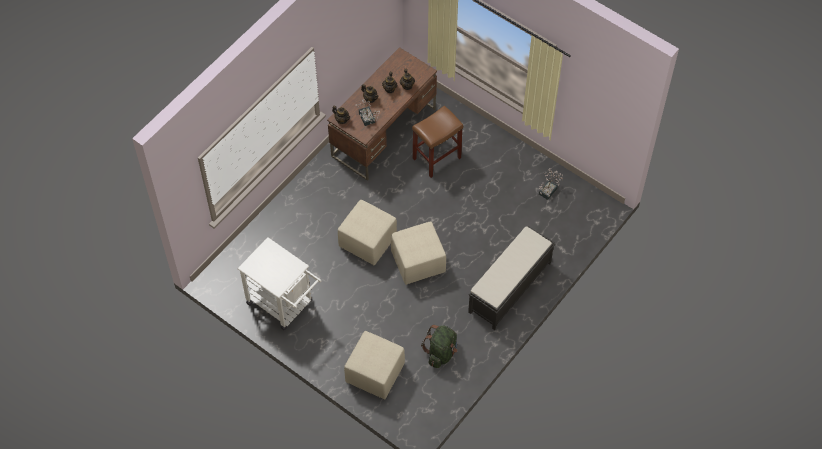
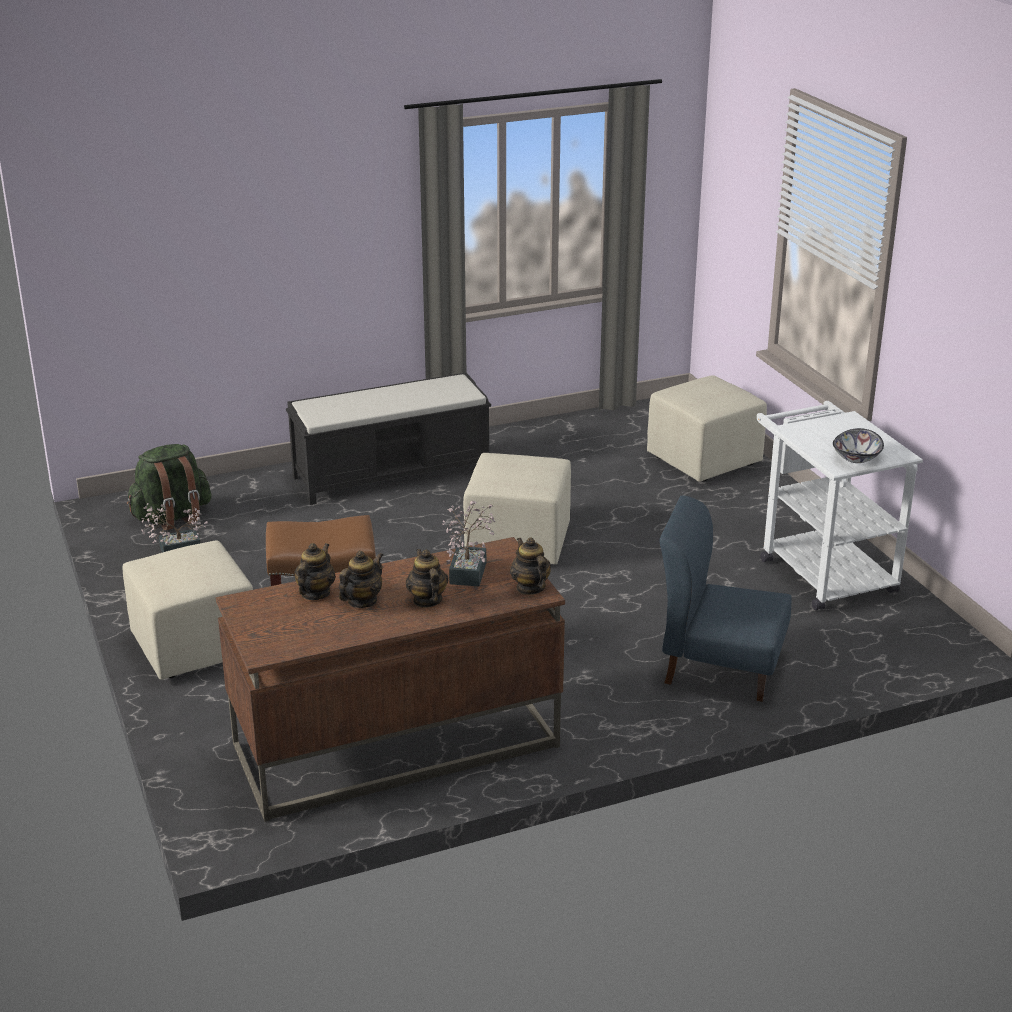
camera: 150 degrees left, 30 degrees down
(264, 255) = (855, 458): none -> bowl
(297, 222) = (719, 667): none -> blue chair
(367, 241) = (592, 596): beige ottoman -> beige ottoman (196, 647)
(441, 352) = (575, 449): green backpack -> green backpack (172, 517)

